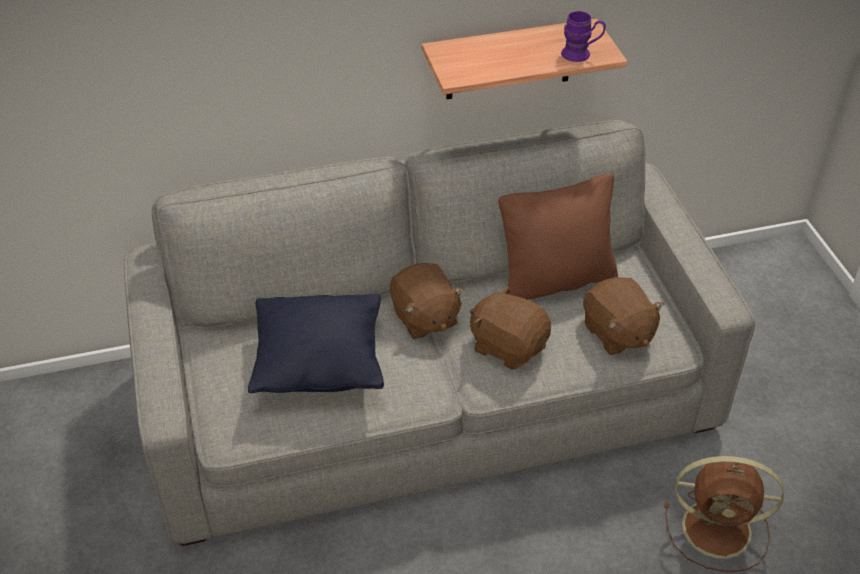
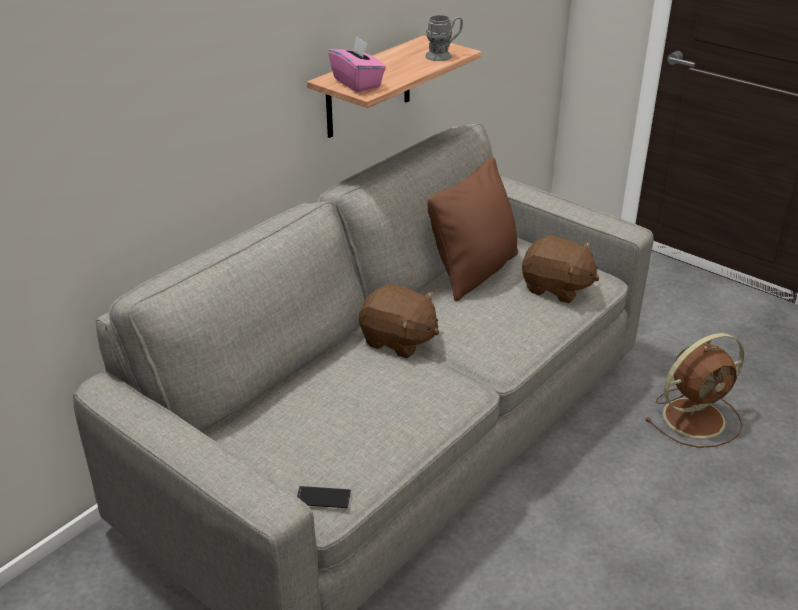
camera: 35 degrees left, 10 degrees down
(233, 428) = (323, 497): none -> phone
(320, 366) = (352, 410): black pillow -> none
(460, 62) = (357, 83): none -> pink tissue box
(508, 346) = (489, 329): brown plush toy -> none
(581, 54) = (443, 55): purple mug -> grey mug

